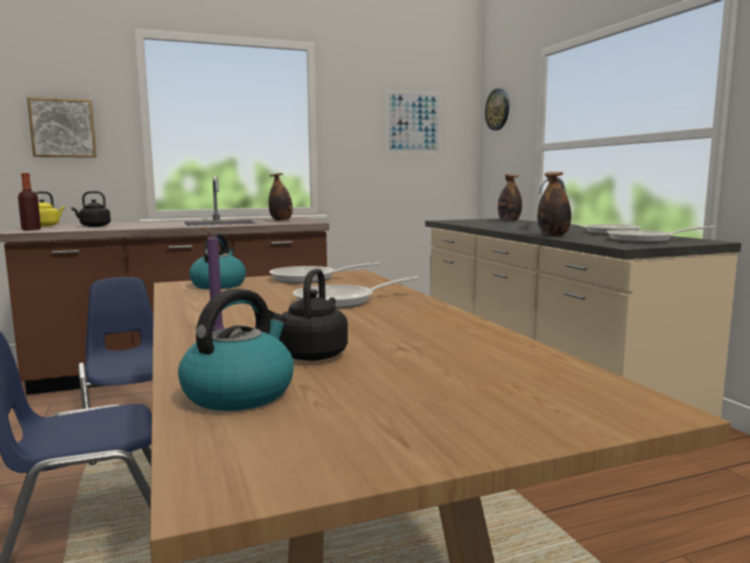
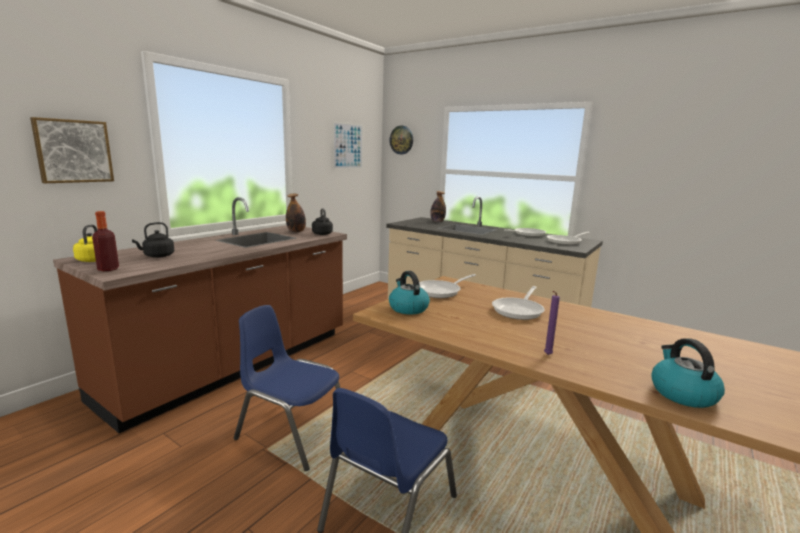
camera: 35 degrees left, 5 degrees up
(314, 354) = (629, 357): black kettle -> black kettle (322, 233)
(553, 236) = (516, 240): bottle -> none

